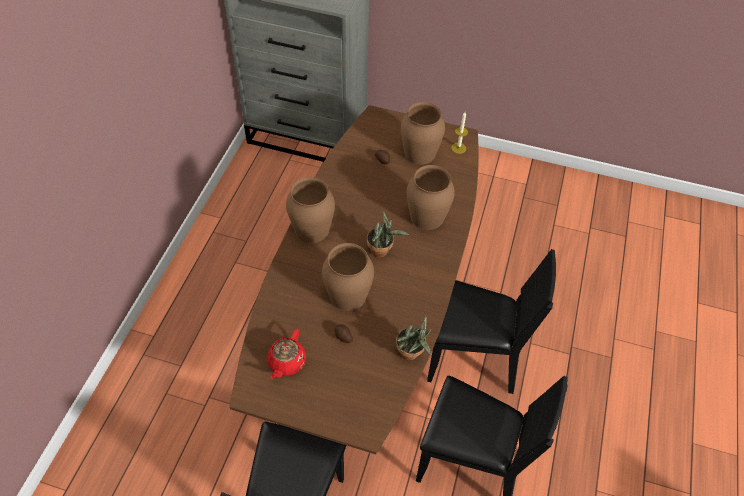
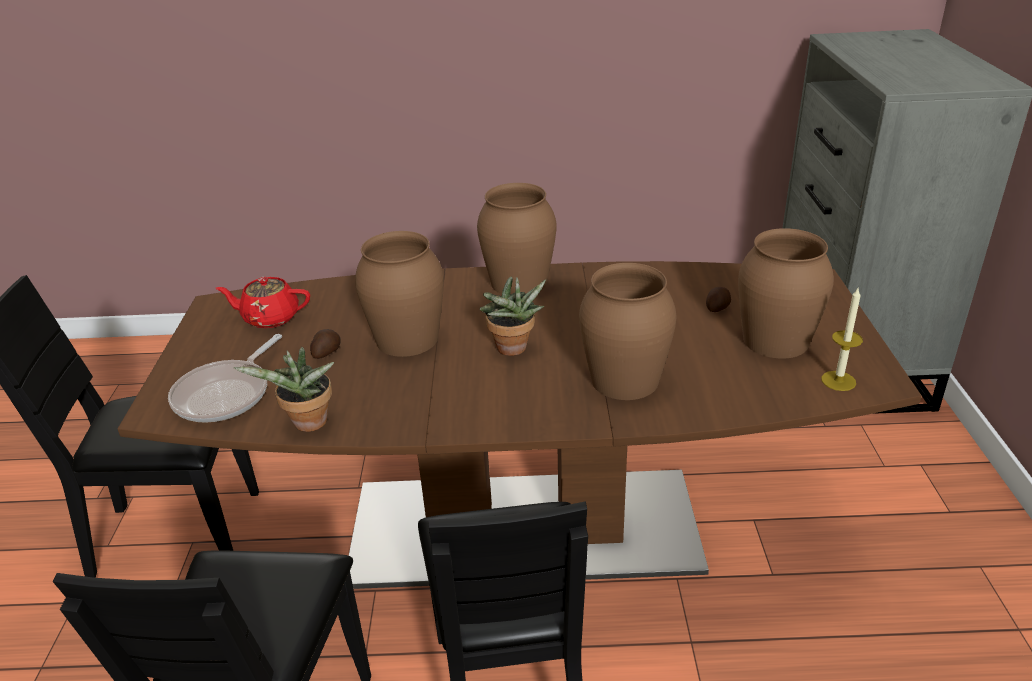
camera: 75 degrees right, 20 degrees down
(365, 392) = (226, 394): none -> frying pan

